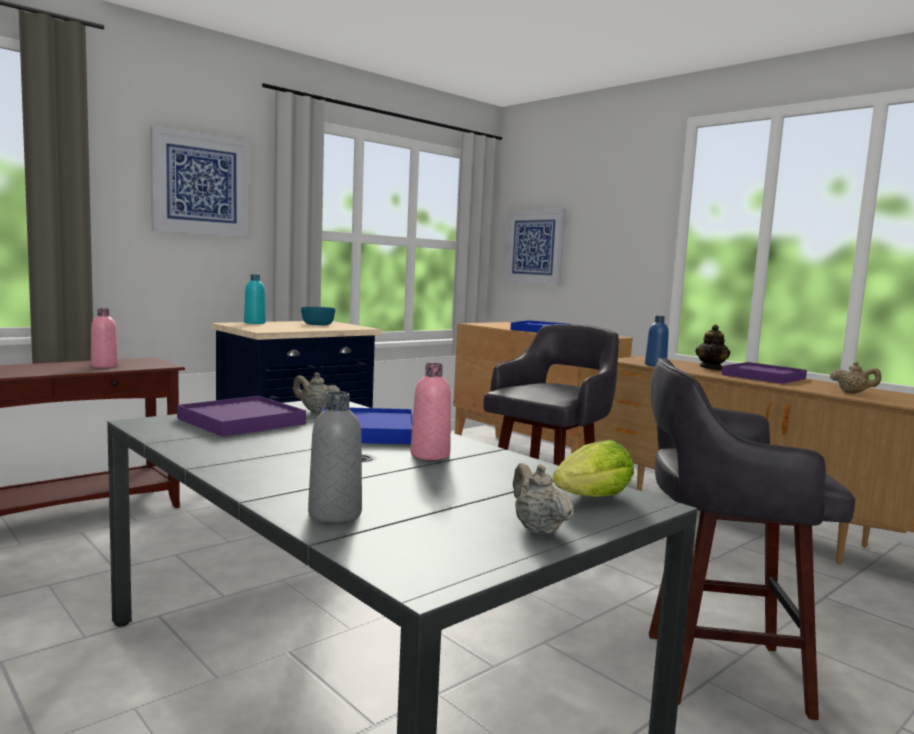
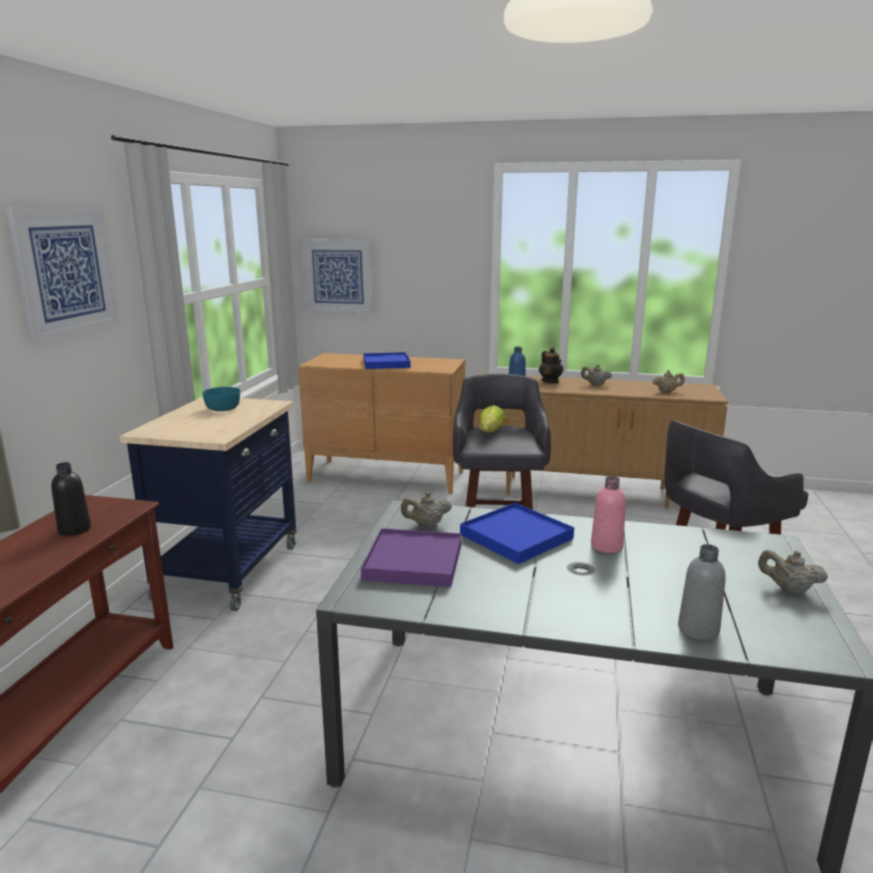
camera: 35 degrees left, 10 degrees up
(104, 366) = (74, 529): pink bottle -> black bottle
(254, 323) = (162, 423): turquoise bottle -> none
(593, 498) = (752, 549): lettuce -> lettuce (491, 432)
(763, 377) = (595, 385): purple tray -> beige teapot

